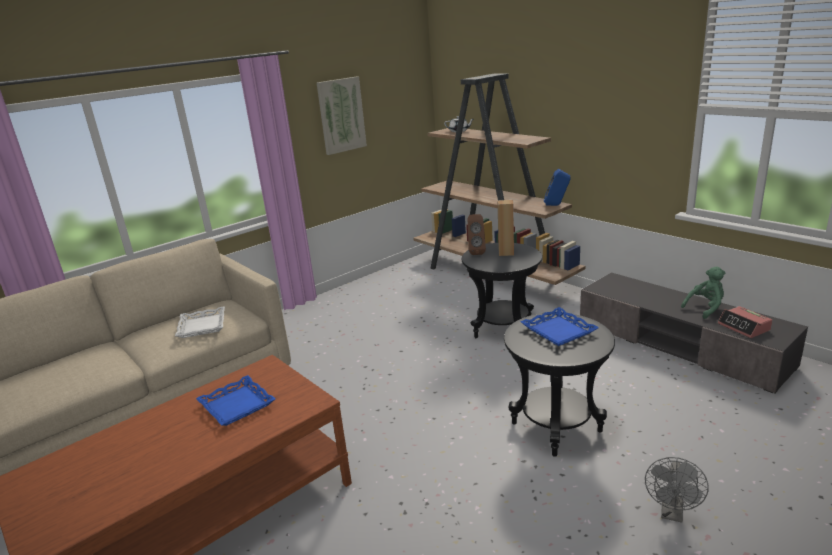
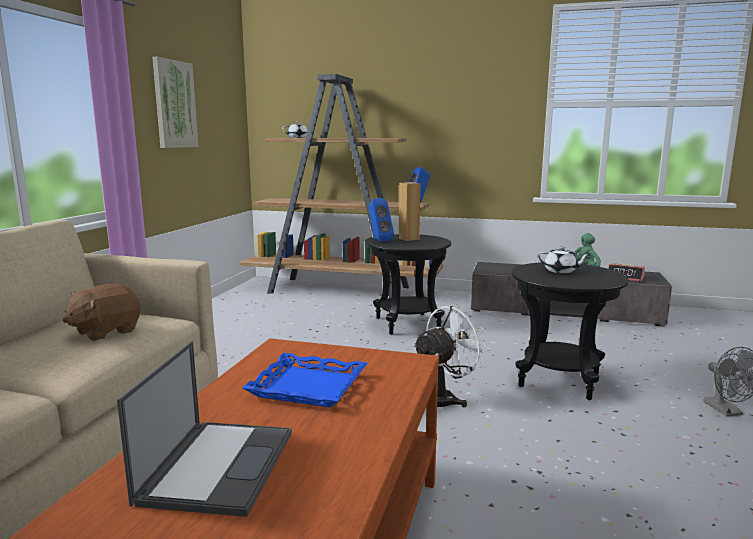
camera: 35 degrees left, 10 degrees down
(140, 446) = (218, 465): none -> laptop
(202, 326) = (105, 332): white tray -> brown plush toy
(440, 417) = (445, 399): none -> white fan
(476, 252) = (379, 241): brown speaker -> blue speaker
(559, 331) = (561, 271): blue tray -> white teapot

